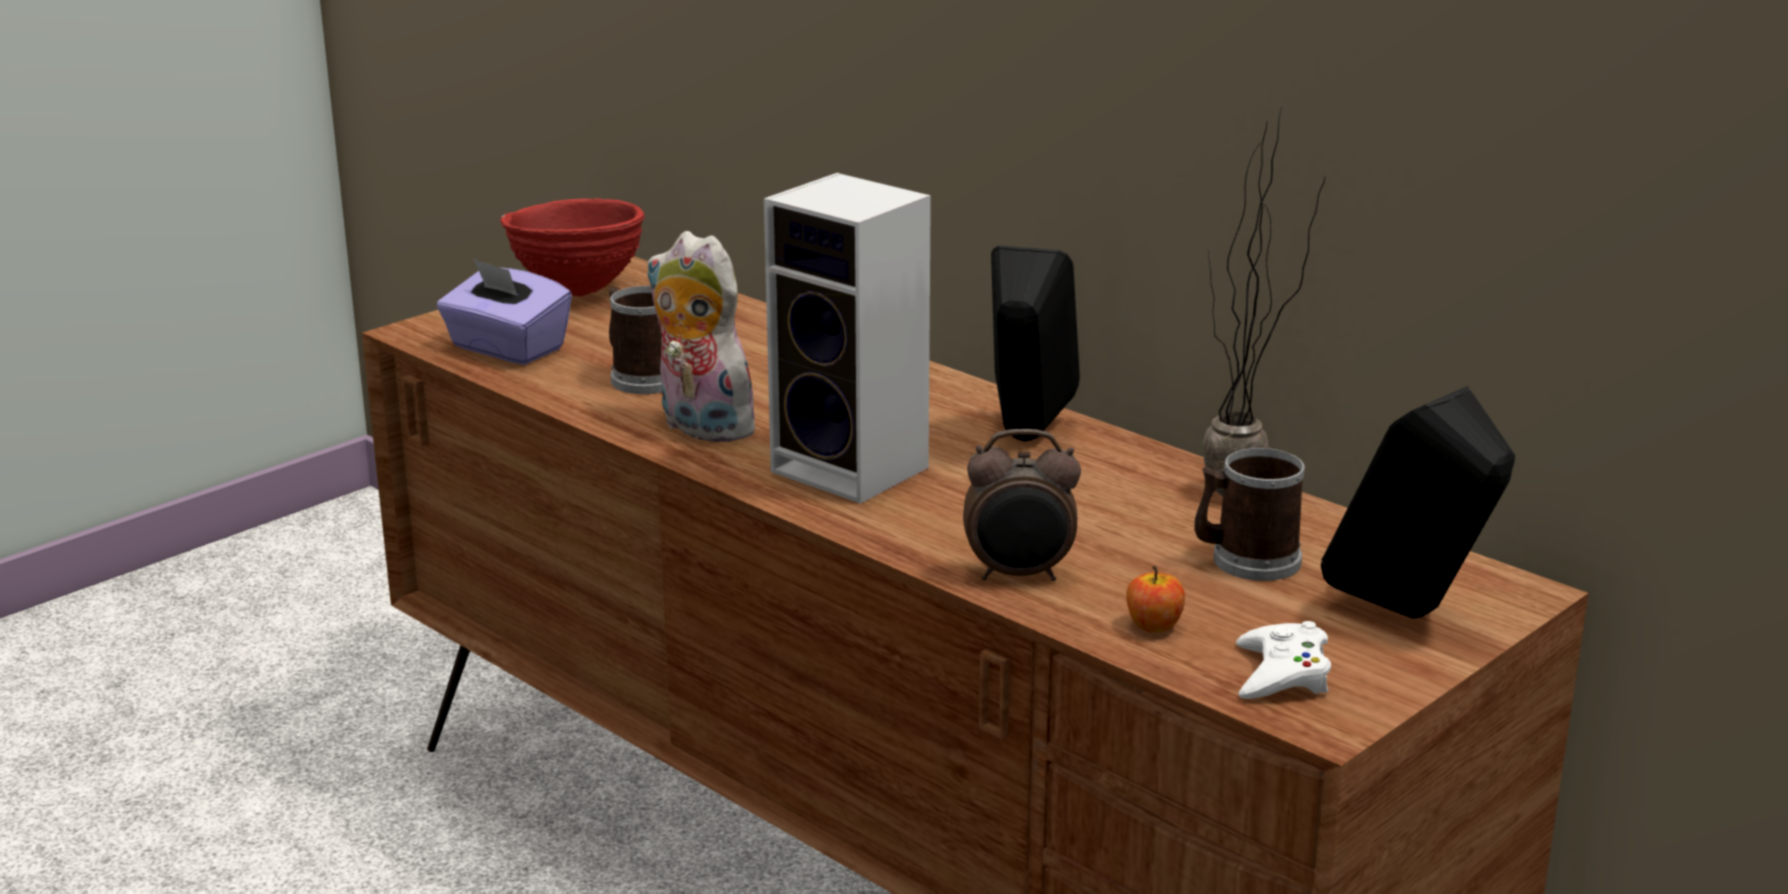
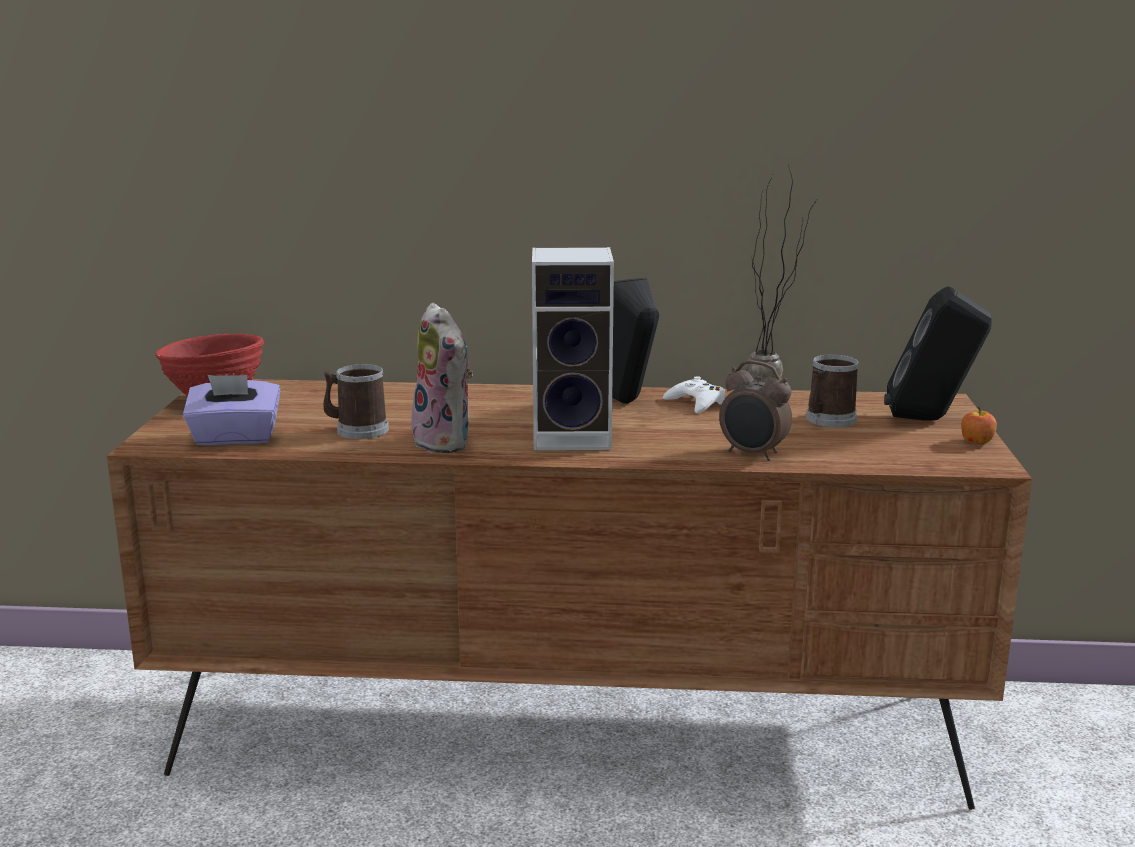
camera: 40 degrees left, 5 degrees down
(699, 427) = (447, 442): plush toy -> plush toy turned 120 degrees counterclockwise
(1019, 575) = (753, 454): alarm clock -> alarm clock turned 75 degrees clockwise
(1154, 626) = (851, 455): apple -> apple (976, 442)
(1281, 674) = (938, 455): white game controller -> white game controller (696, 403)

